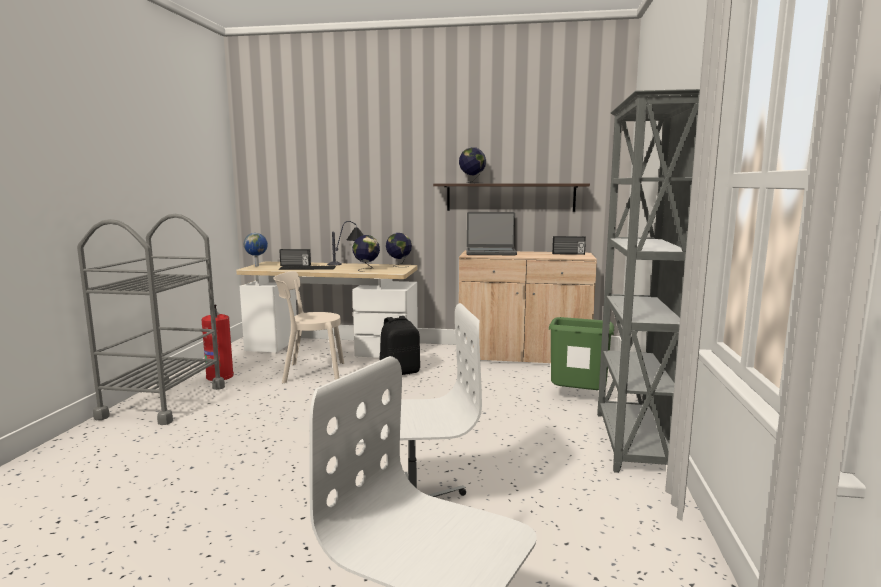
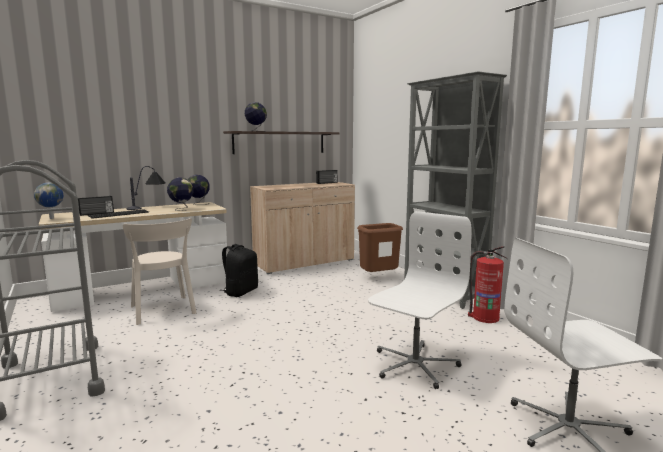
camera: 40 degrees left, 0 degrees up
(220, 376) = (69, 339): fire extinguisher -> fire extinguisher (484, 317)
(310, 372) = (163, 311): beige chair -> beige chair turned 75 degrees counterclockwise
(490, 253) = (277, 186): laptop -> none
(578, 398) = (378, 278): green trash can -> brown trash can

